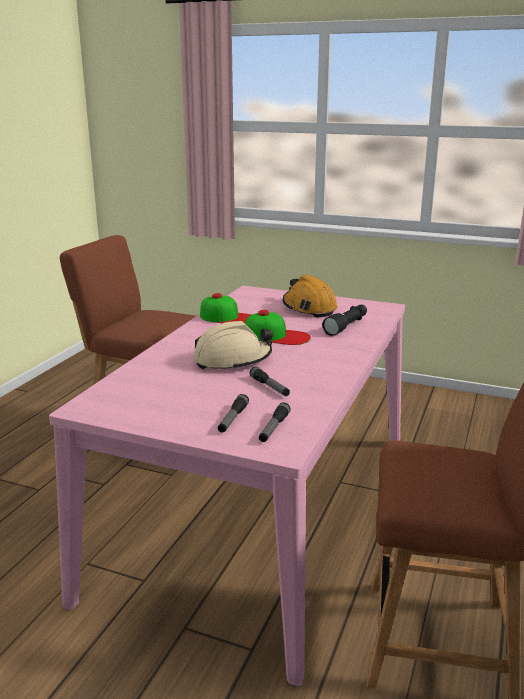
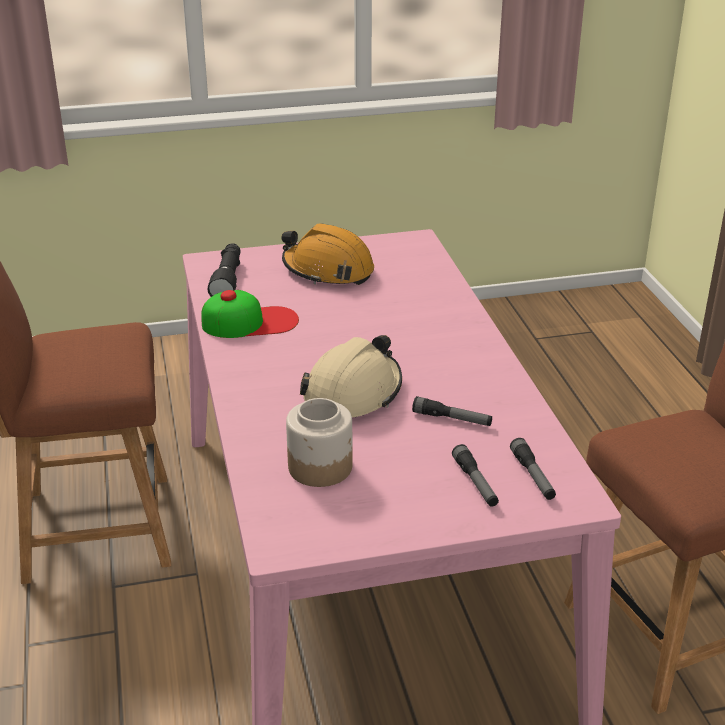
camera: 35 degrees left, 10 degrees up
(160, 384) = (321, 467): none -> jar
(277, 336) = (353, 333): cap -> none
(347, 326) = (413, 289): black flashlight -> black flashlight (228, 280)

